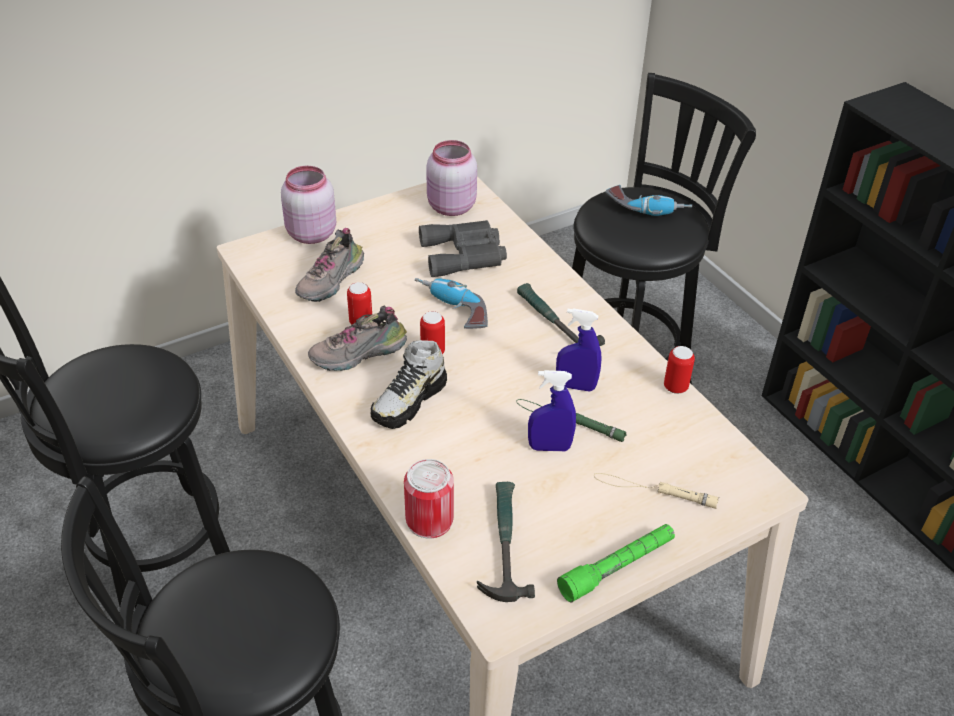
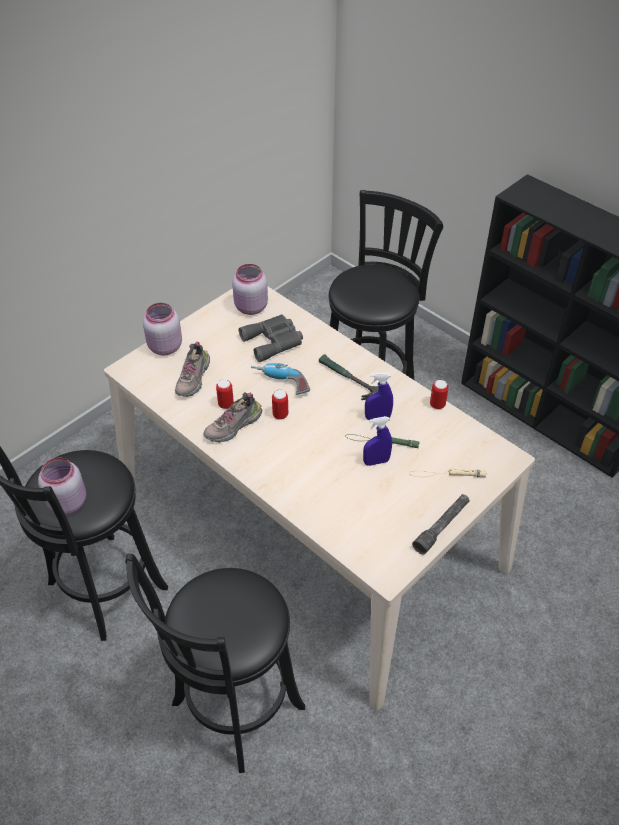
camera: 15 degrees left, 5 degrees up
(91, 406) = (67, 502): none -> pink jar
(409, 401) = (279, 451): shoe -> none
(429, 520) = (322, 525): can -> none
(503, 544) = (371, 529): hammer -> none
(617, 567) = (442, 526): green flashlight -> grey flashlight
(647, 208) = (375, 281): power drill -> none

